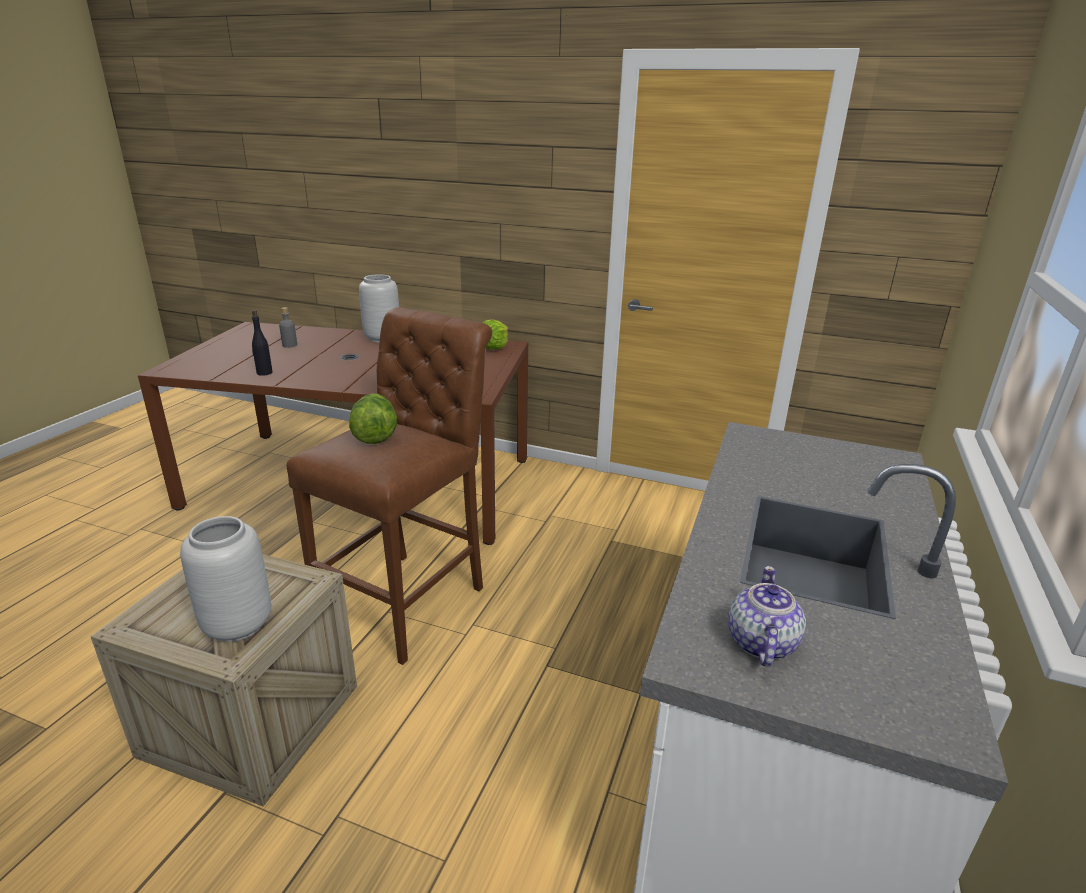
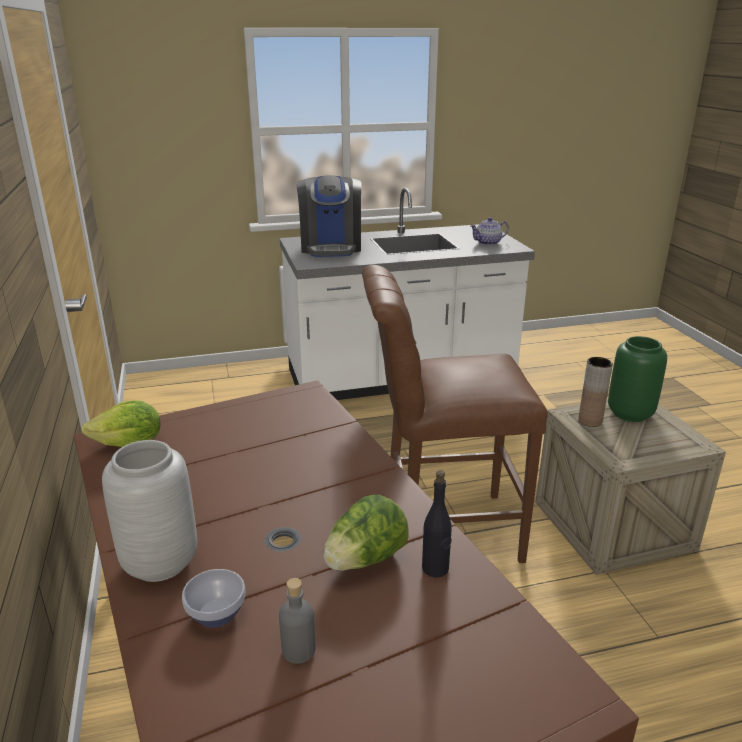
camera: 125 degrees left, 0 degrees up
(236, 625) = (631, 414): grey vase -> green vase
(281, 585) = (590, 421): none -> brown vase
(334, 340) = (216, 615): none -> bowl
(374, 435) = (470, 375): lettuce -> lettuce (365, 559)
(832, 470) = (331, 247): none -> coffee machine

